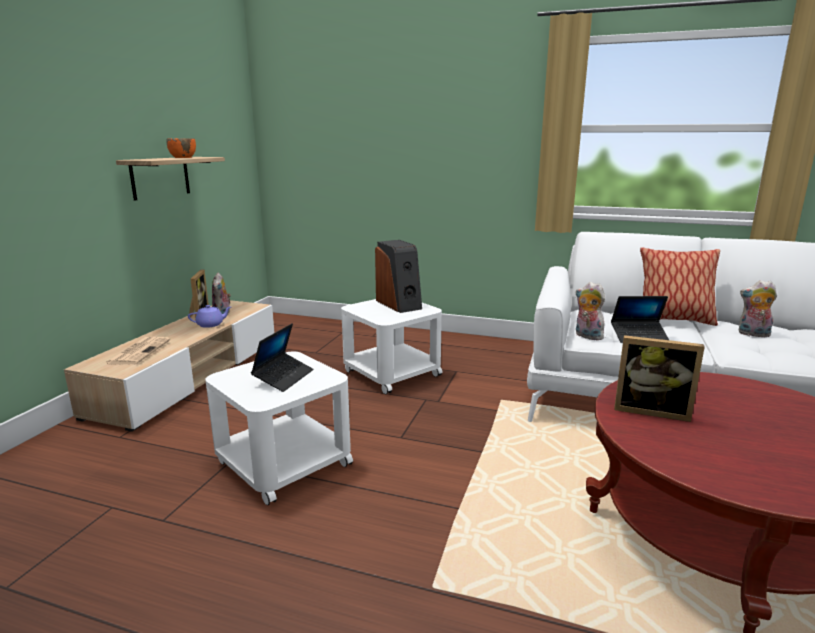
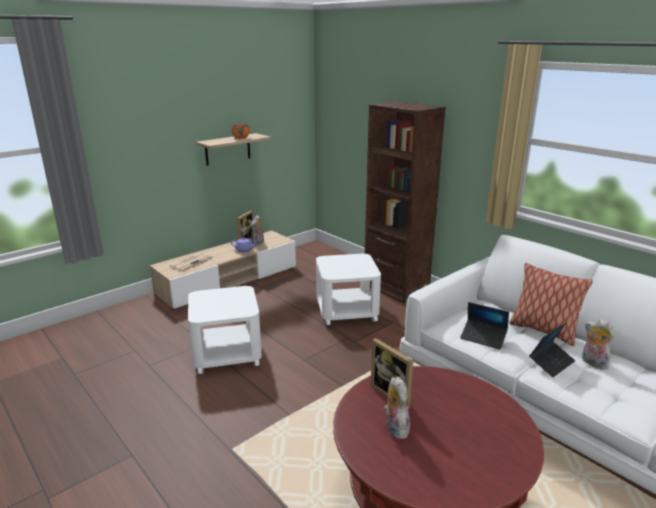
camera: 30 degrees right, 5 degrees up
(283, 377) = (225, 304): laptop -> laptop (551, 362)
(399, 304) = (357, 263): speaker -> none
(419, 338) = (395, 287): none -> brown bookcase
(586, 336) = (445, 326): plush toy -> plush toy (394, 428)

